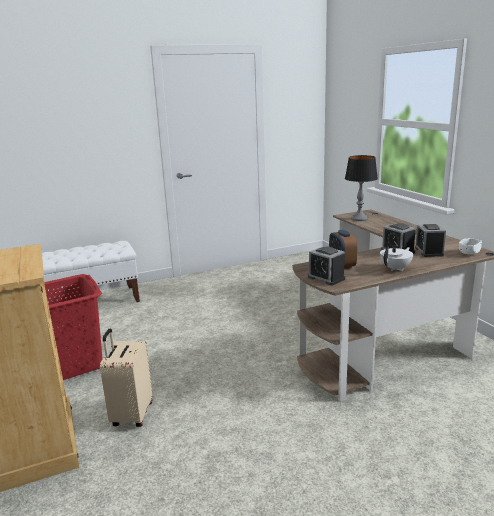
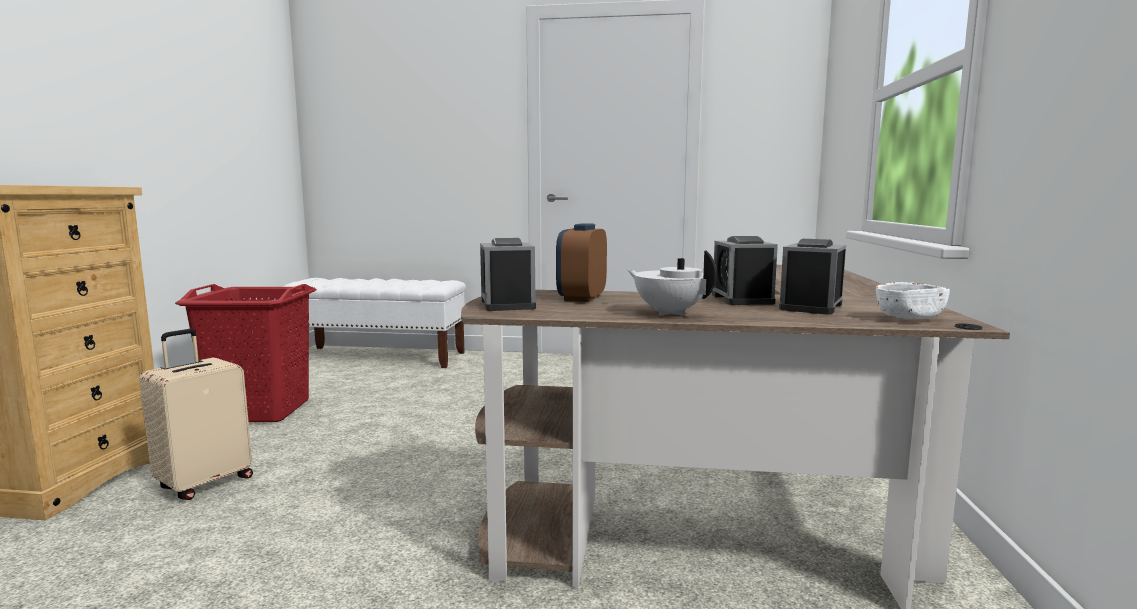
camera: 30 degrees right, 10 degrees down
(359, 218) = (779, 269): table lamp -> none
(395, 268) = (669, 313): white teapot -> white teapot turned 120 degrees counterclockwise

